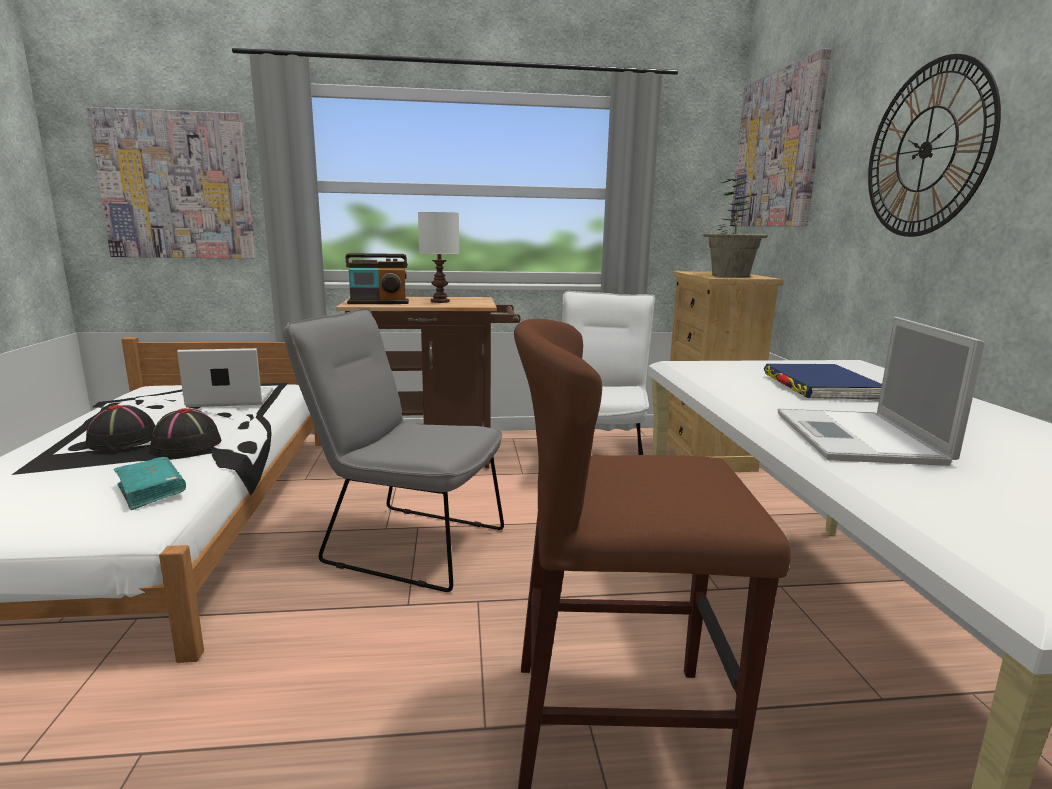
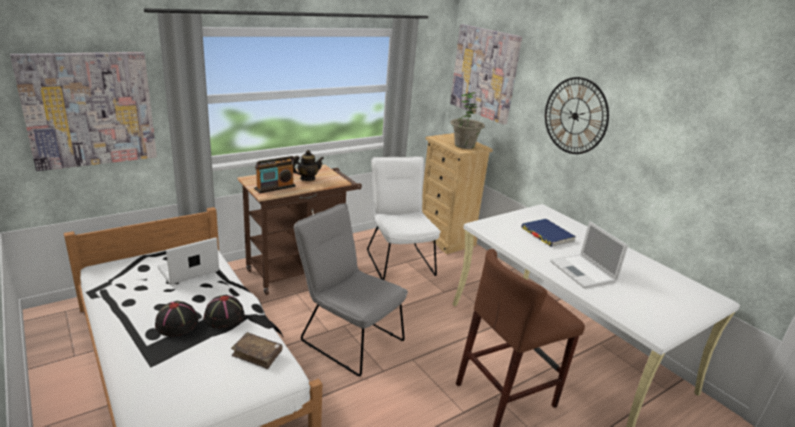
camera: 30 degrees left, 10 degrees up
(151, 491) = (257, 354): turquoise book -> brown book
(404, 543) = (347, 337): grey chair -> grey chair turned 45 degrees clockwise
(439, 301) = (307, 178): white table lamp -> teapot

